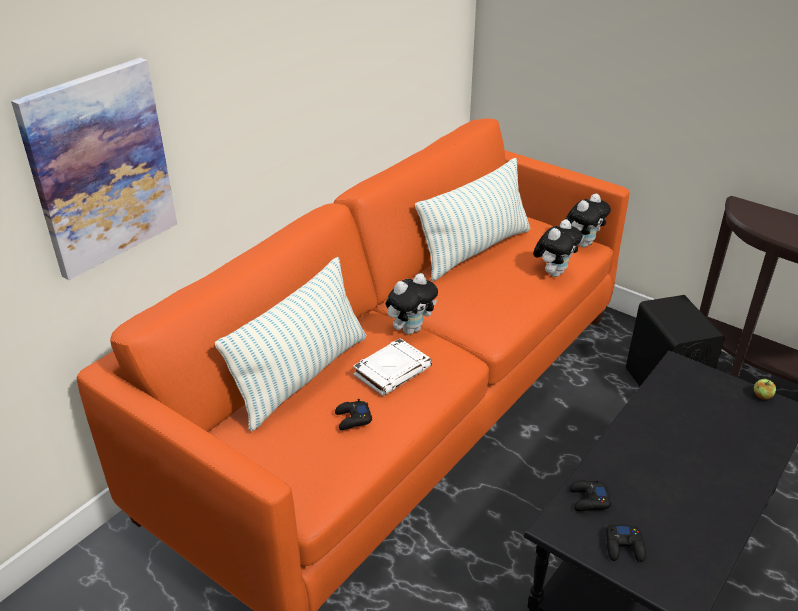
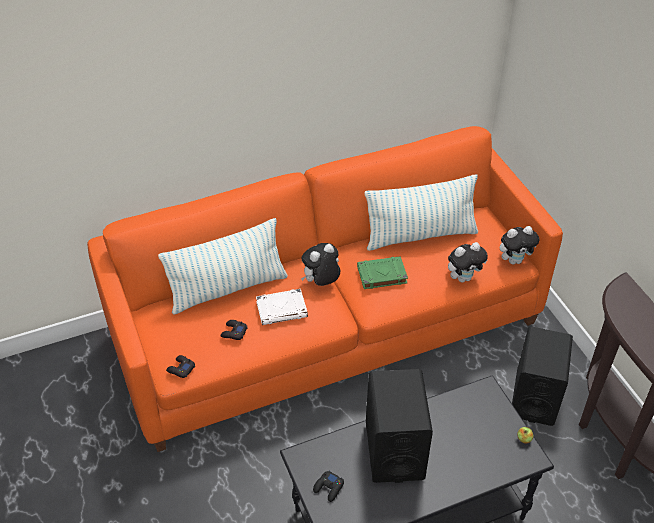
camera: 30 degrees right, 10 degrees up
(100, 168) = (120, 125): picture -> none
(410, 329) = (321, 283): plush toy -> plush toy turned 150 degrees clockwise
(472, 297) = (381, 275): none -> green book
(589, 500) = (334, 450): black game controller -> black game controller (180, 369)
(652, 467) = (394, 450): none -> black speaker

